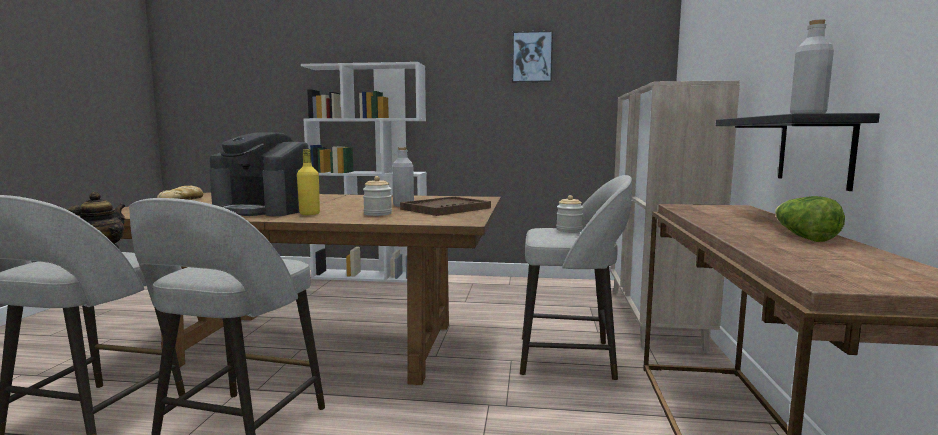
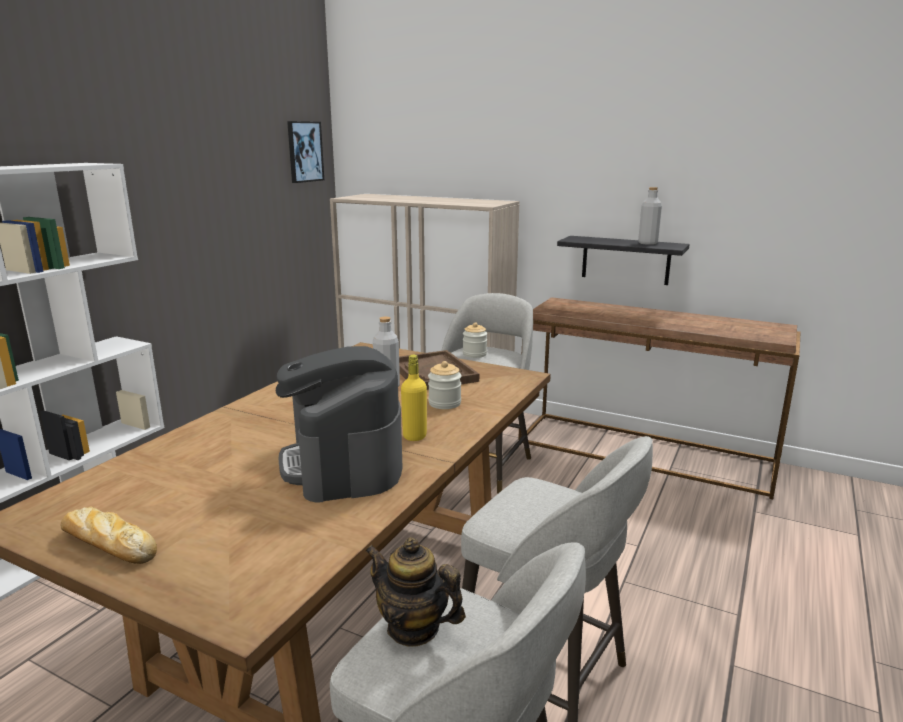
camera: 70 degrees left, 10 degrees up
(264, 209) = (343, 463): coffee machine -> coffee machine turned 120 degrees clockwise
(532, 57) = (218, 146): picture -> picture (304, 151)
(802, 237) = (676, 317): lettuce -> none

